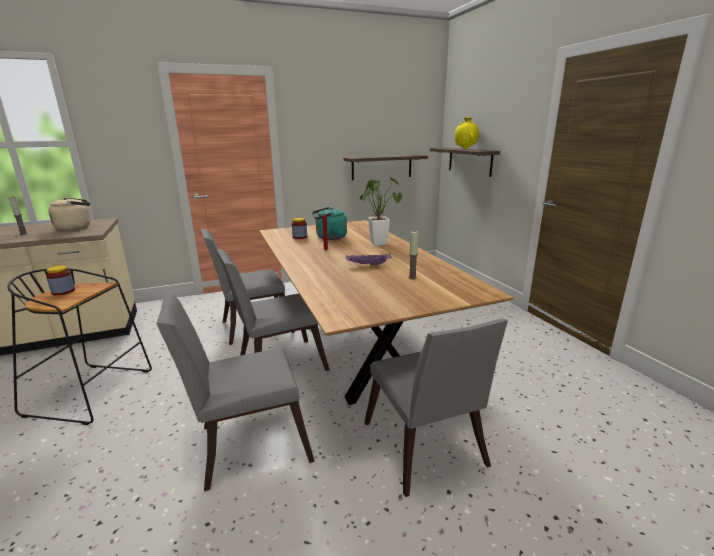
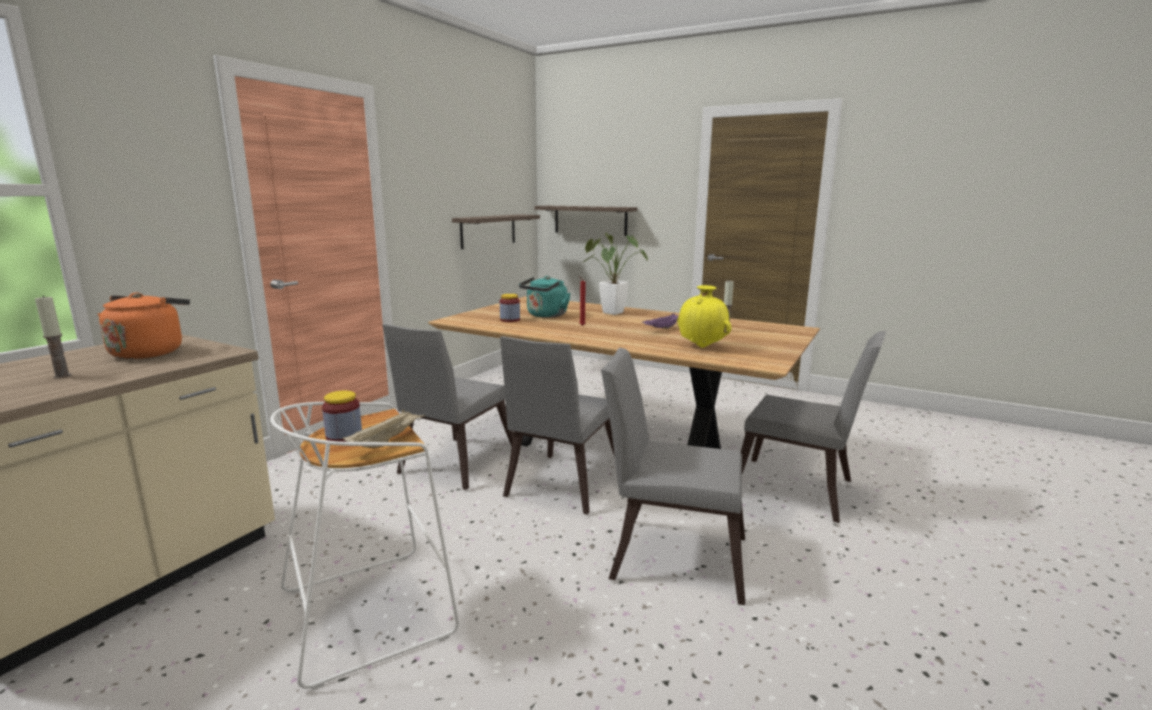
camera: 40 degrees left, 5 degrees down
(62, 300) = (387, 441): none -> beige tray
(76, 228) = (150, 352): beige kettle -> orange kettle
(93, 392) = (371, 610): black stool -> white stool
(247, 444) = (669, 555): grey chair -> grey chair turned 75 degrees clockwise
(465, 149) = (590, 206): yellow vase -> yellow vase (702, 347)

